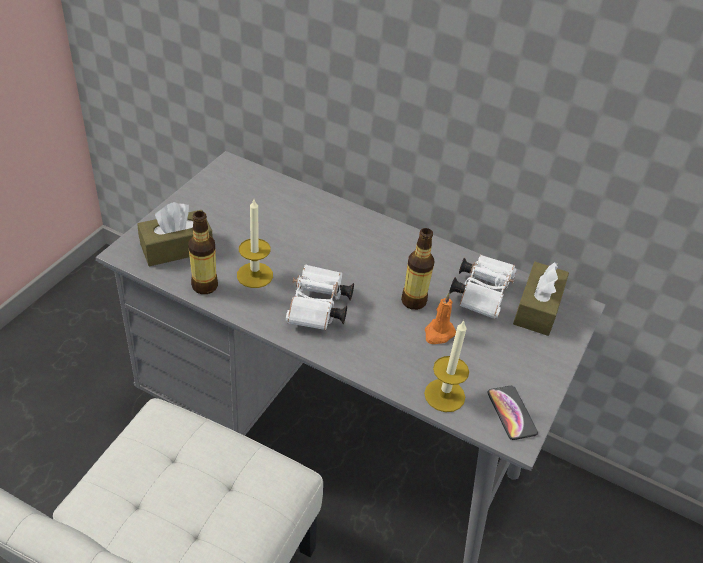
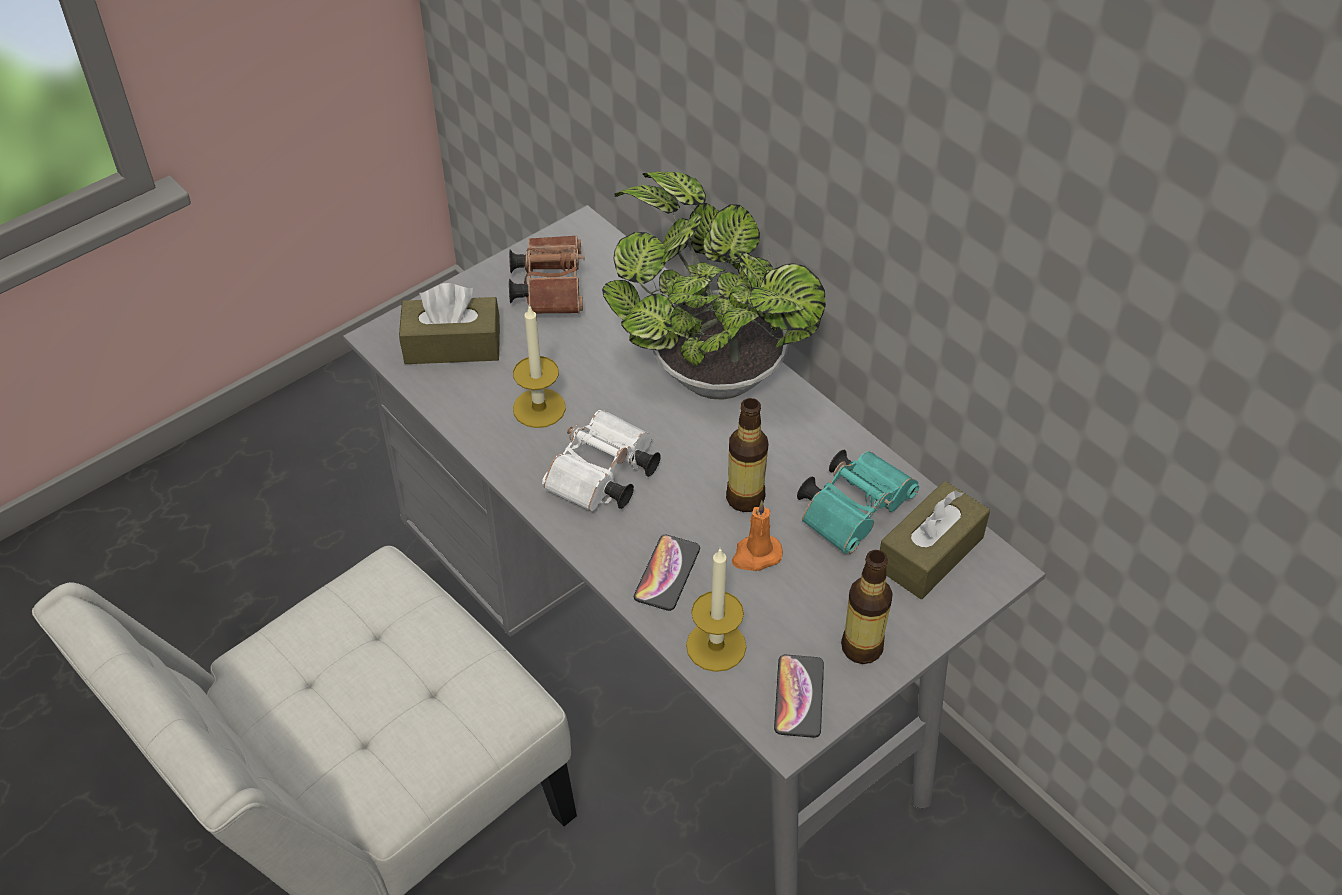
camera: 25 degrees right, 5 degrees up
(204, 286) = (465, 409): bottle -> bottle (861, 647)
(225, 201) = (550, 287): none -> brown binoculars
(351, 231) = (710, 369): none -> potted plant
(390, 358) = (667, 573): none -> phone
(482, 293) = (855, 510): white binoculars -> turquoise binoculars

